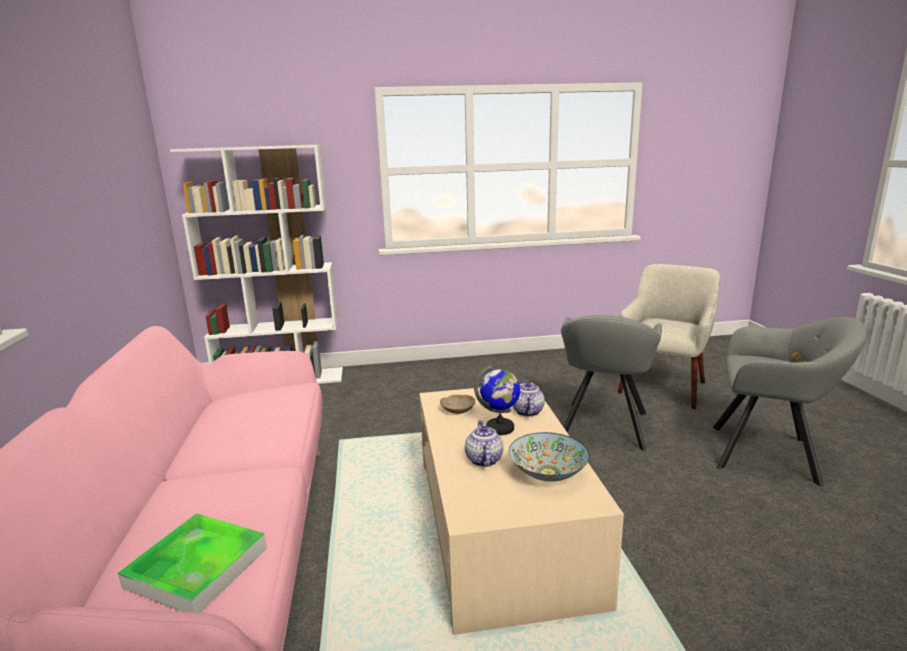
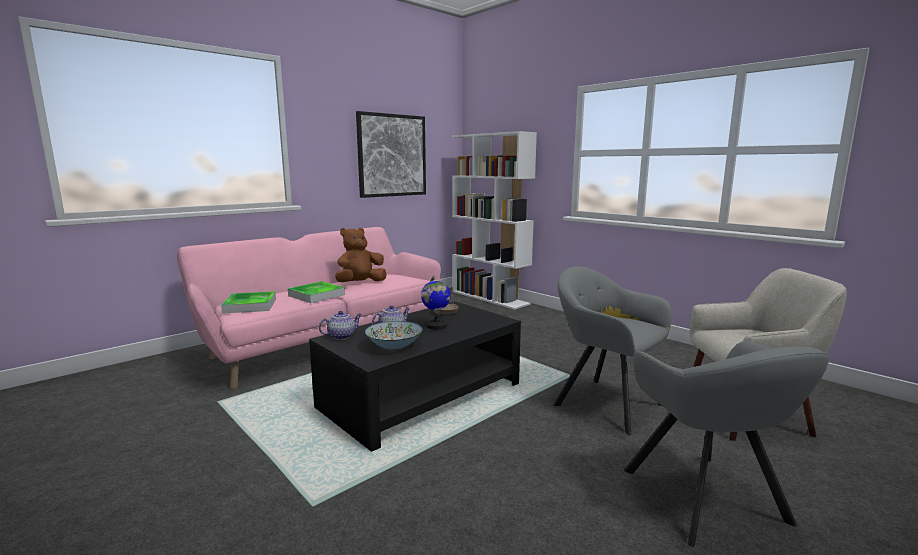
camera: 55 degrees right, 5 degrees down
(103, 192) = (392, 155): none -> picture
(245, 429) = (360, 283): none -> brown plush toy
(247, 480) = (316, 295): none -> tray
(500, 524) = (421, 395): beige coffee table -> black coffee table
(527, 411) = (471, 327): teapot -> teapot (342, 336)
(603, 428) = (604, 402): grey armchair -> grey armchair turned 60 degrees clockwise

